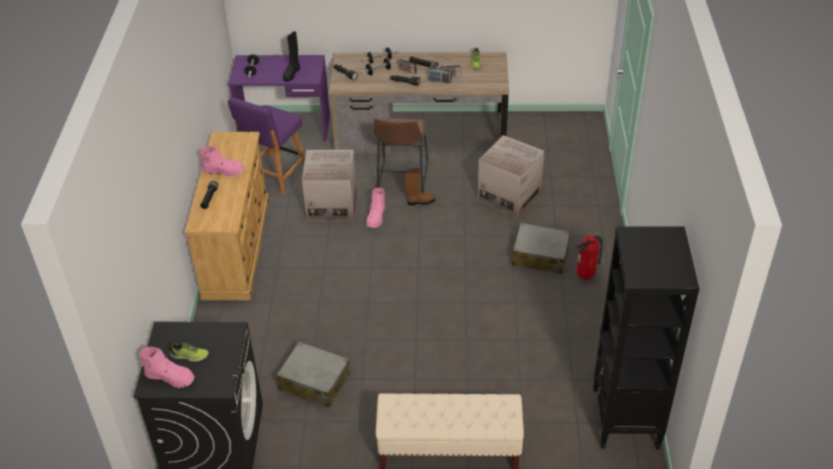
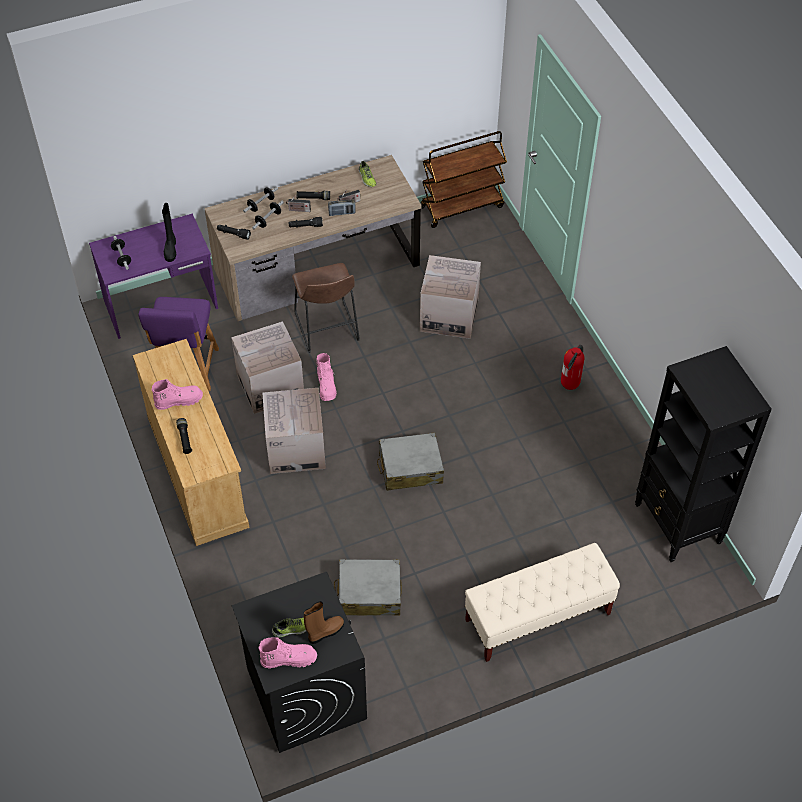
camera: 25 degrees left, 10 degrees up
(323, 255) = (296, 448): none -> cardboard box
(420, 201) = (361, 352): brown boot -> brown boot (325, 632)
(539, 256) = (514, 376): grey suitcase -> grey suitcase (410, 468)
(567, 121) = (462, 206): none -> brown cart

